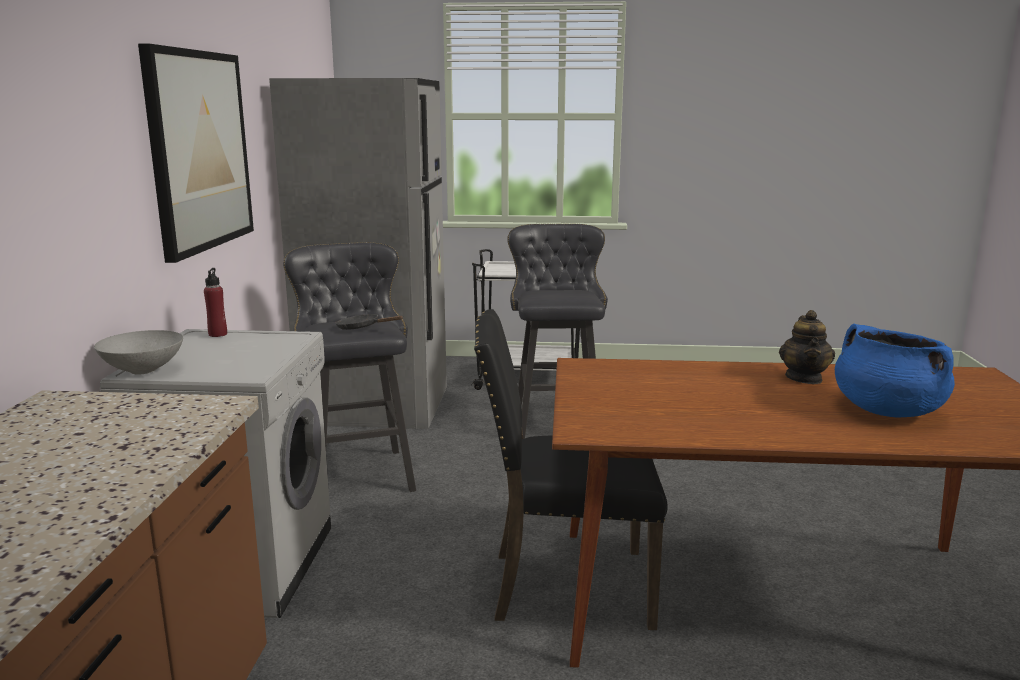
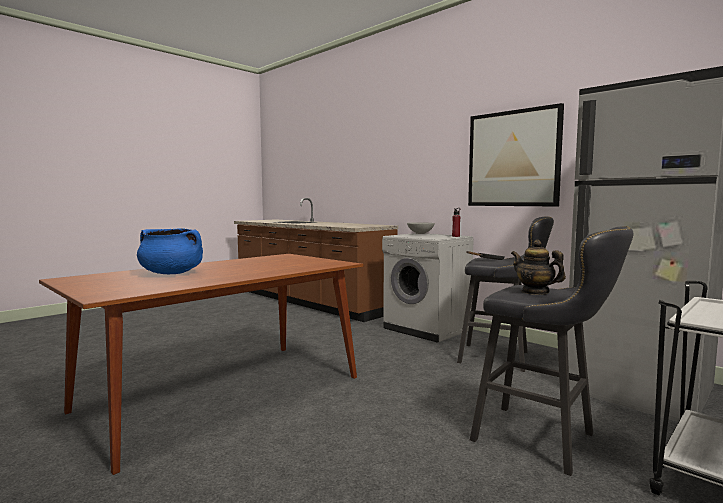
camera: 130 degrees right, 10 degrees down
(566, 586) = (321, 363): black chair -> none
(804, 378) = (227, 276): teapot -> teapot (535, 292)

